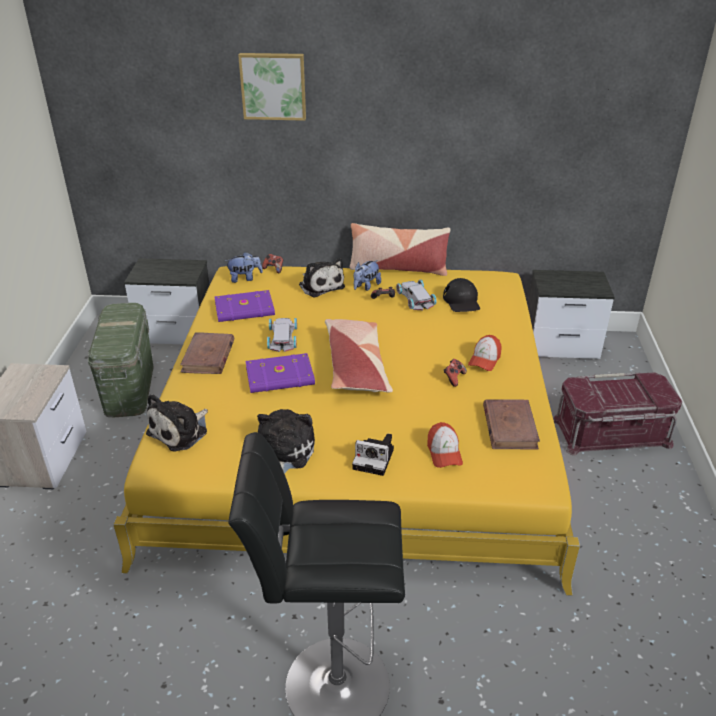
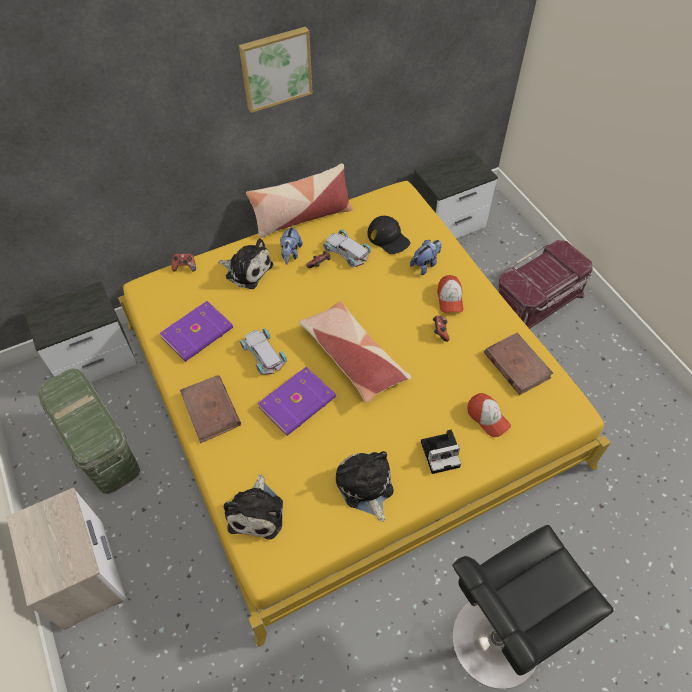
camera: 30 degrees left, 20 degrees up
(245, 278) = (165, 292): plush toy -> plush toy (425, 264)
(273, 86) = (134, 85): picture -> picture (275, 68)

